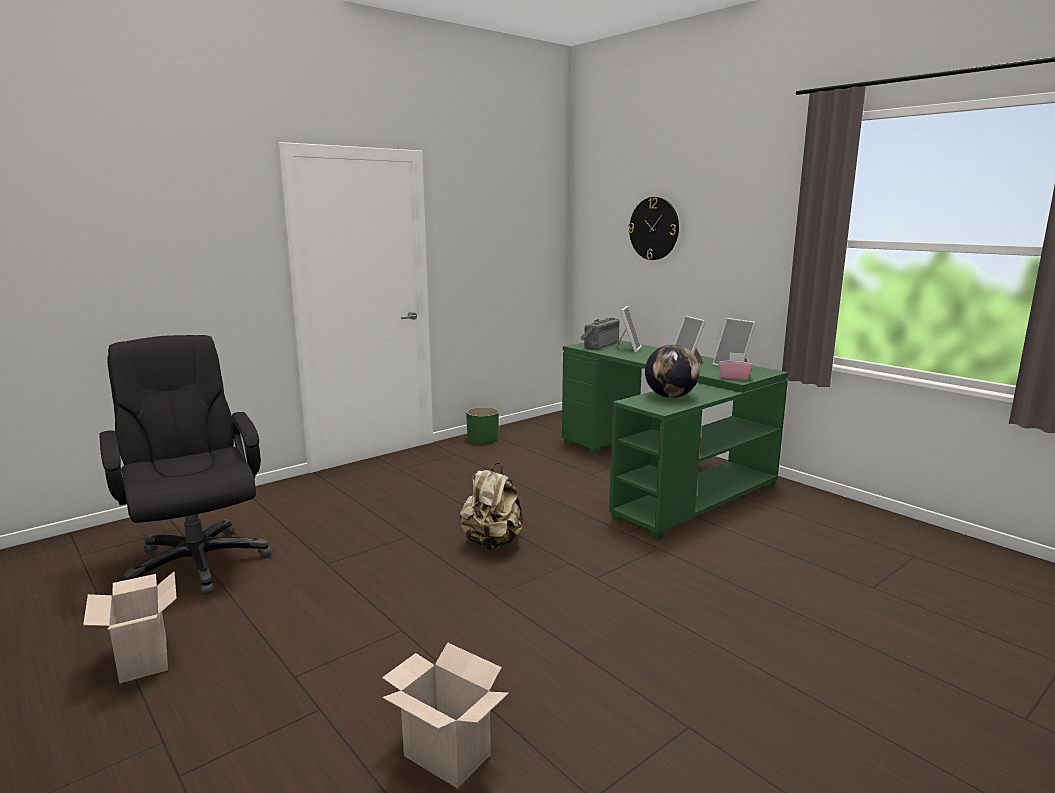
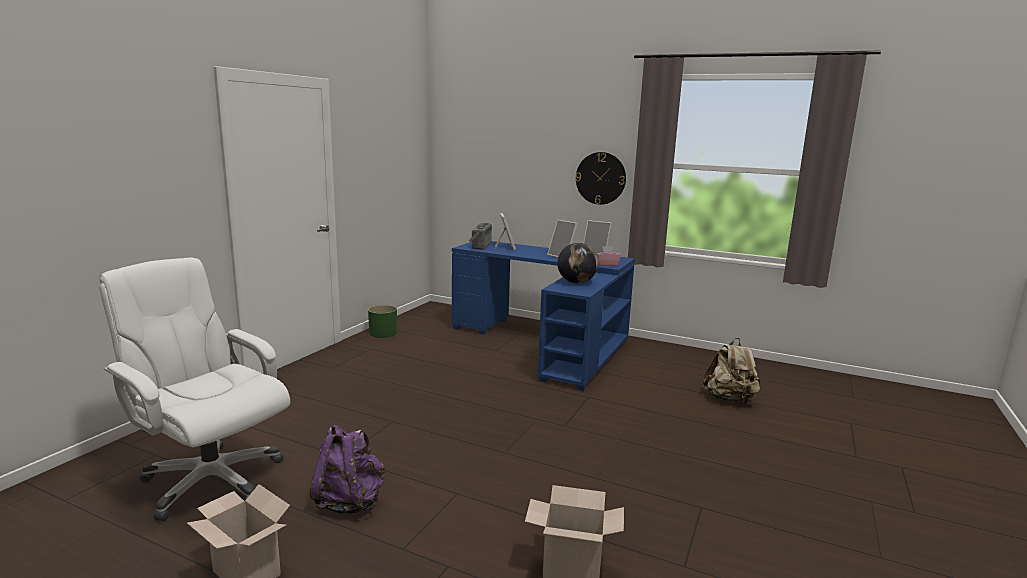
camera: 25 degrees left, 0 degrees up
(197, 562) = (211, 480): black office chair -> white office chair
(290, 613) = (350, 502): none -> purple backpack
(492, 543) = (468, 414): beige backpack -> beige backpack (729, 400)
(654, 228) = (513, 151): wall clock -> wall clock (600, 178)
(663, 474) = (547, 343): green desk -> blue desk

